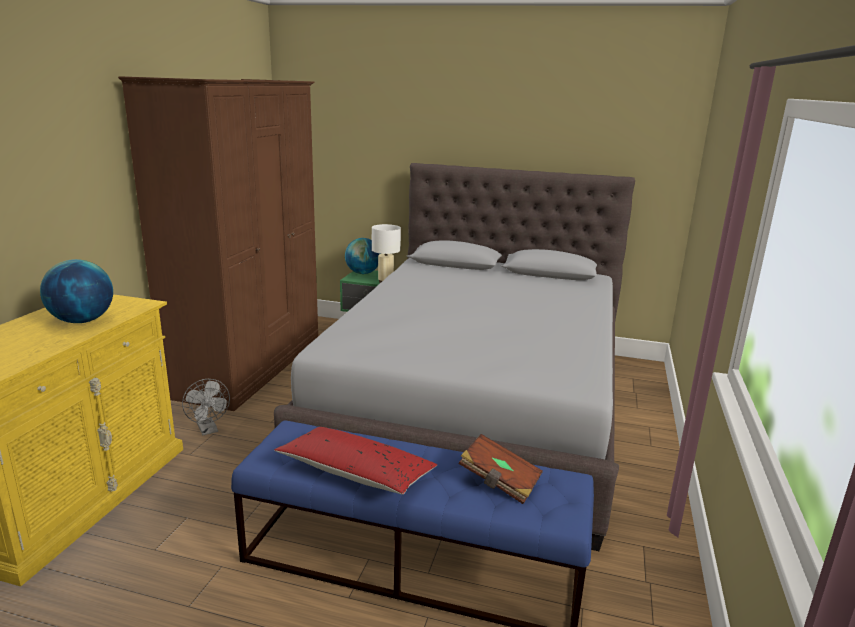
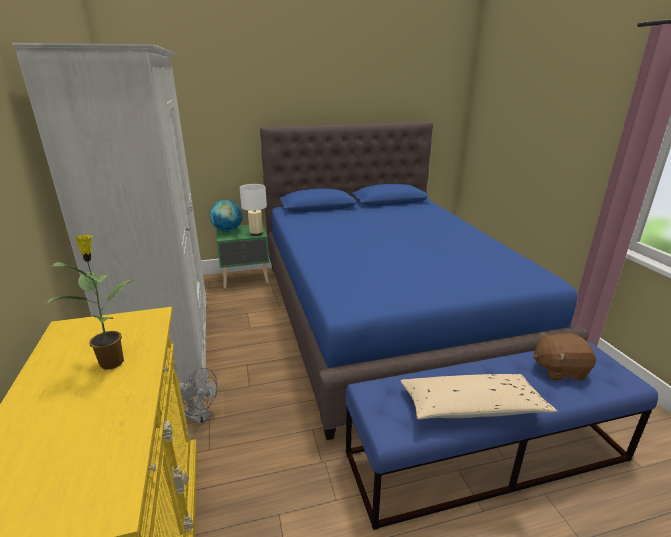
camera: 30 degrees left, 5 degrees up
(82, 321) = (112, 361): globe -> potted plant
(250, 366) = (170, 340): brown wardrobe -> white wardrobe
(356, 473) = (471, 407): red pillow -> beige pillow
(478, 407) = (386, 315): grey bed -> blue bed
(499, 482) = (559, 370): brown book -> brown plush toy

